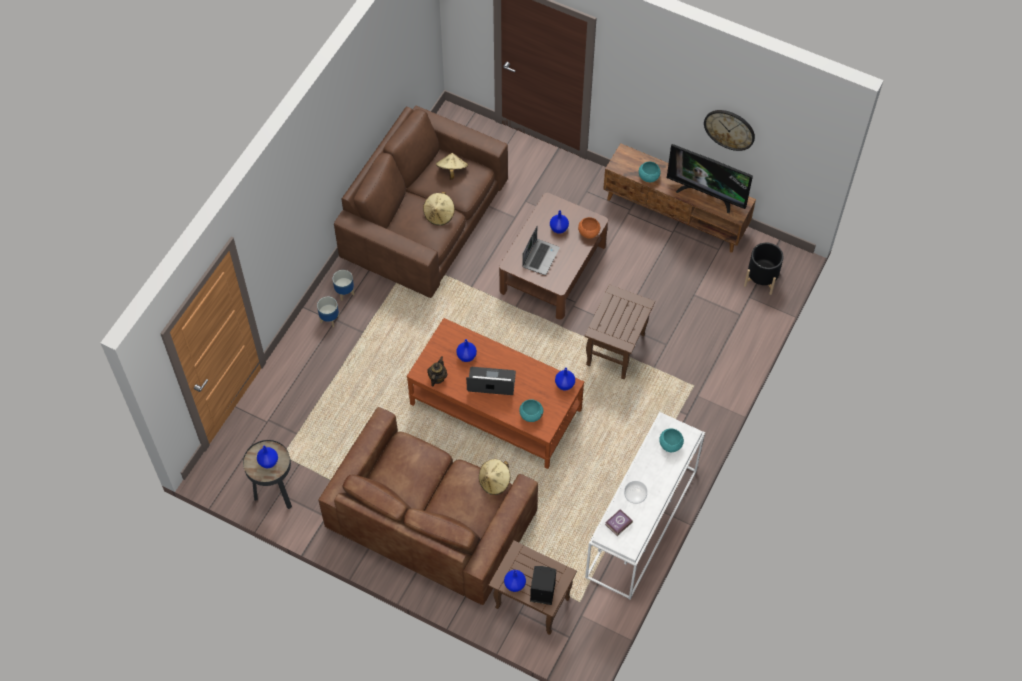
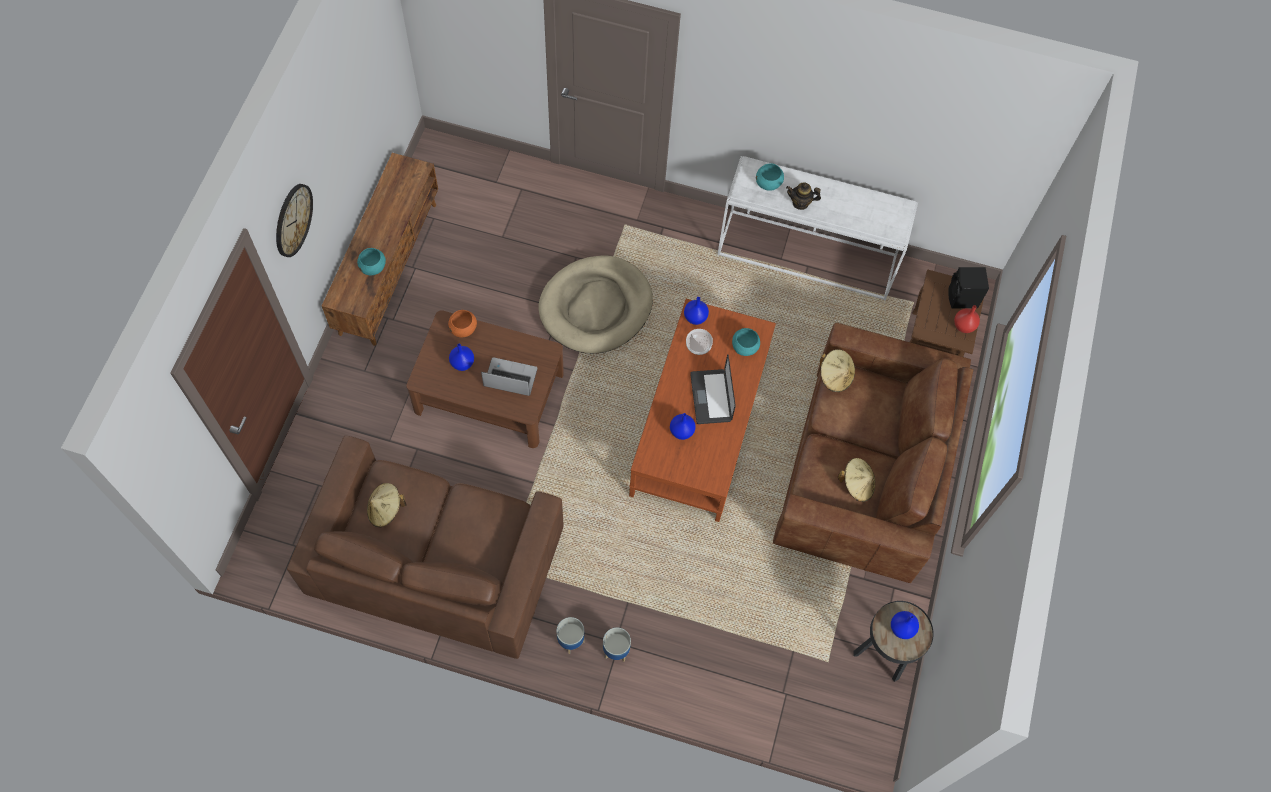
camera: 105 degrees left, 5 degrees up
(437, 378) = (720, 459): teapot -> teapot (800, 203)
(439, 214) = (464, 510): beige hat -> beige hat (856, 484)
(515, 585) = (963, 325): blue vase -> red vase
(616, 351) = (596, 307): brown side table -> beige dog bed
(617, 523) = (878, 222): book -> none
(635, 495) = (840, 209): bowl -> bowl (698, 345)
(706, 194) = (392, 202): television -> none
(729, 129) = (352, 126): wall clock -> wall clock (293, 220)
(761, 279) = (469, 172): black planter -> none

